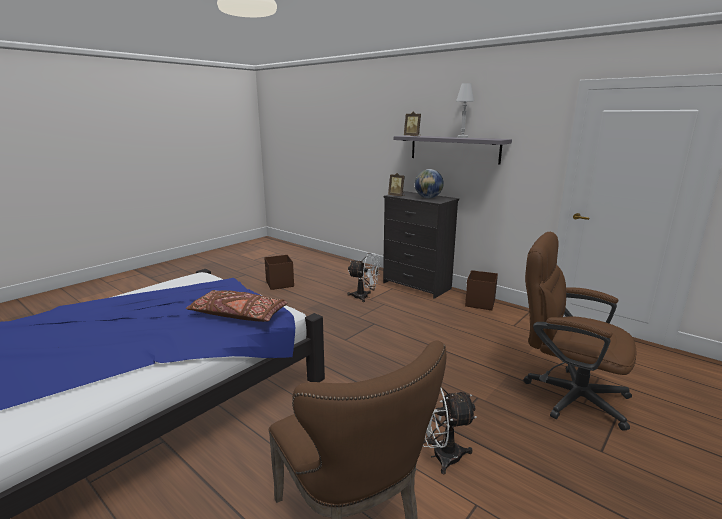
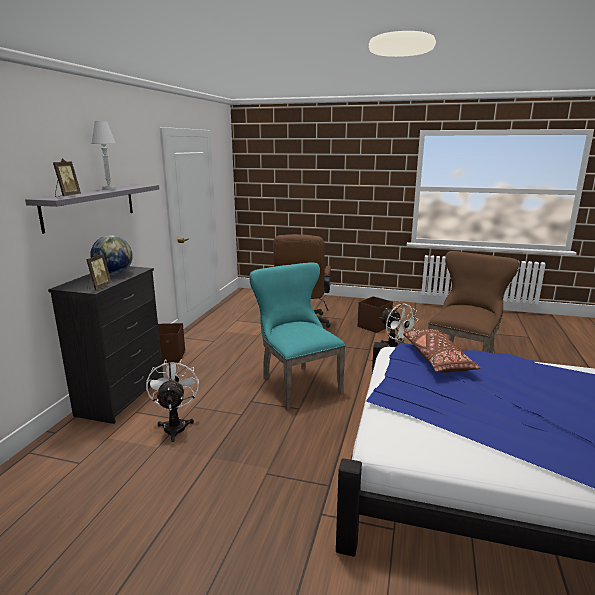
camera: 115 degrees left, 0 degrees up
(279, 284) = (140, 541): brown storage box -> brown storage box (374, 326)
(389, 348) = (296, 383): none -> turquoise chair

